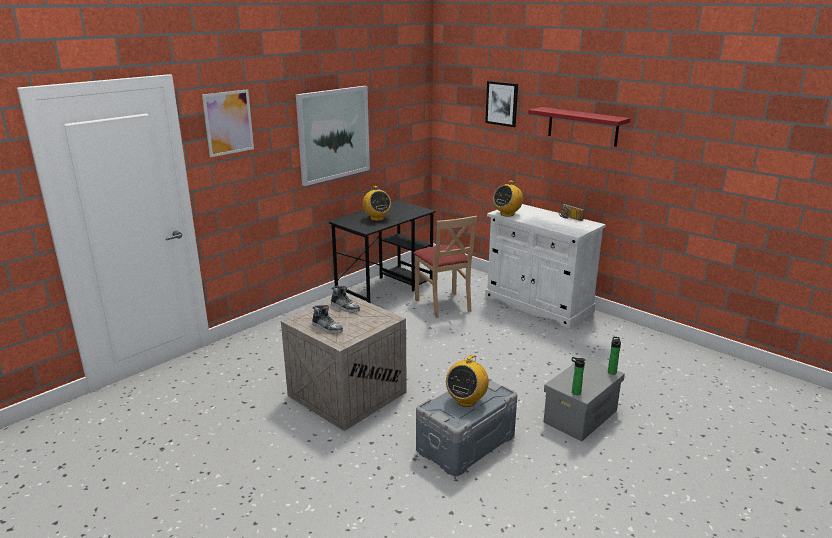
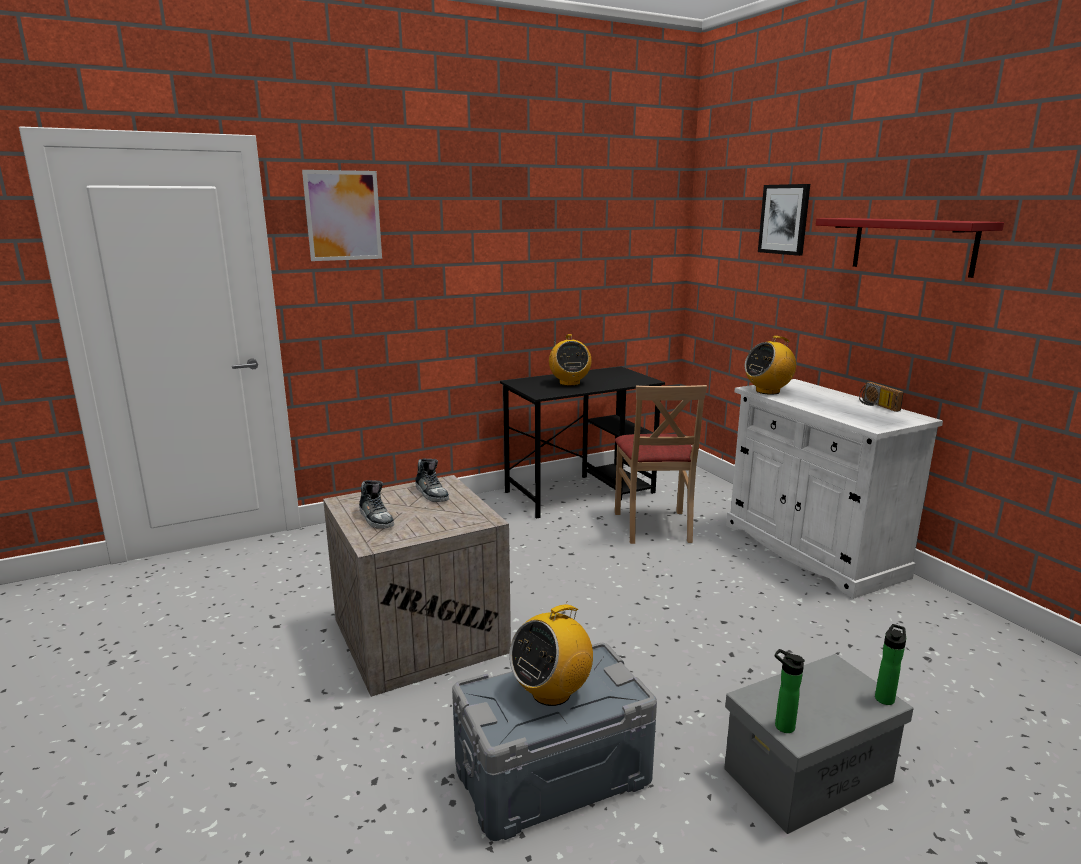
camera: 20 degrees right, 5 degrees down
(333, 134) = (516, 254): picture -> none

